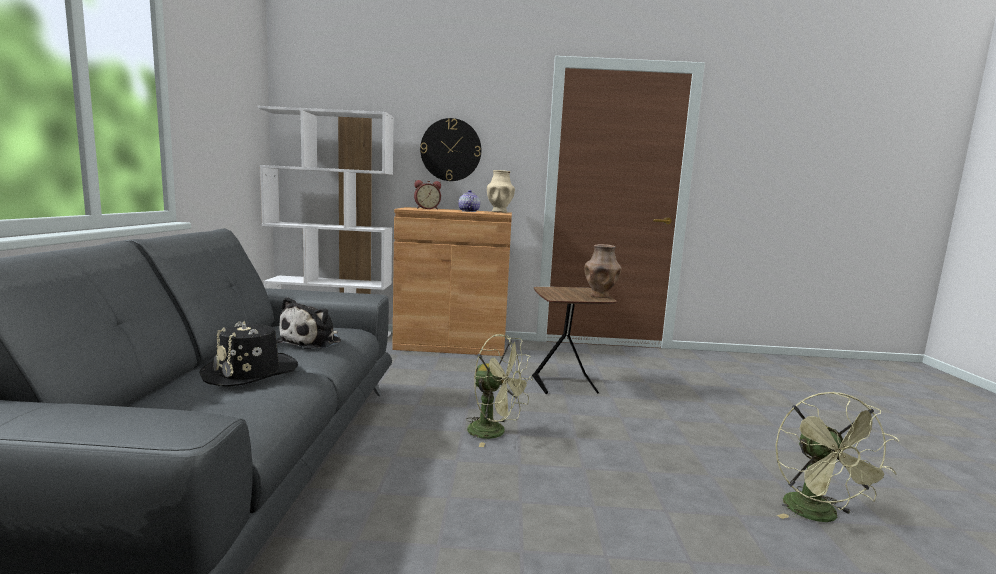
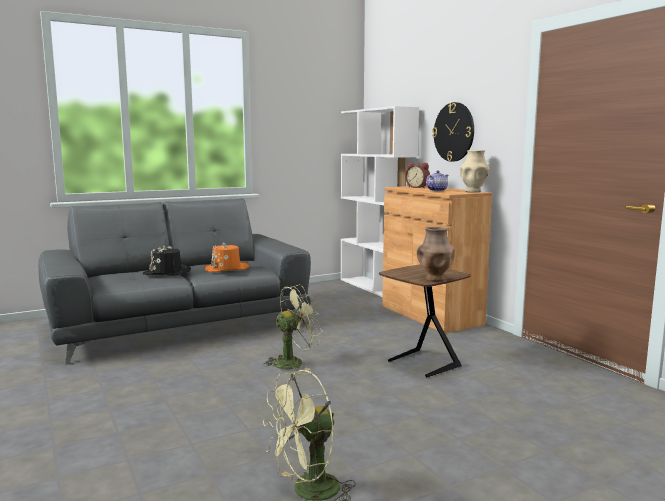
camera: 60 degrees right, 0 degrees up
(312, 341) = (227, 268): plush toy -> orange hat
(495, 432) = (293, 362): green fan -> green fan turned 120 degrees counterclockwise

